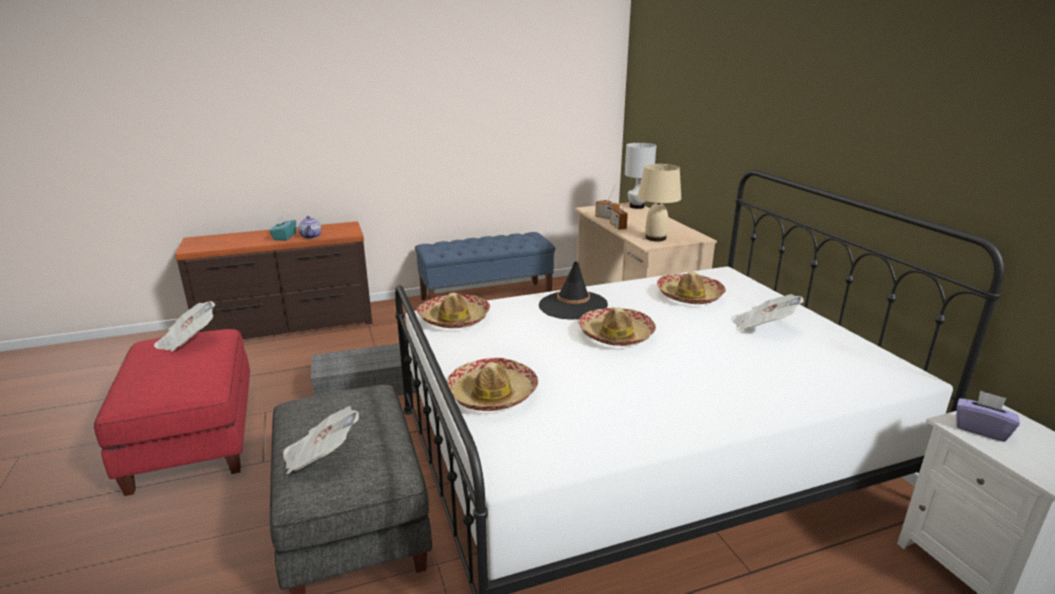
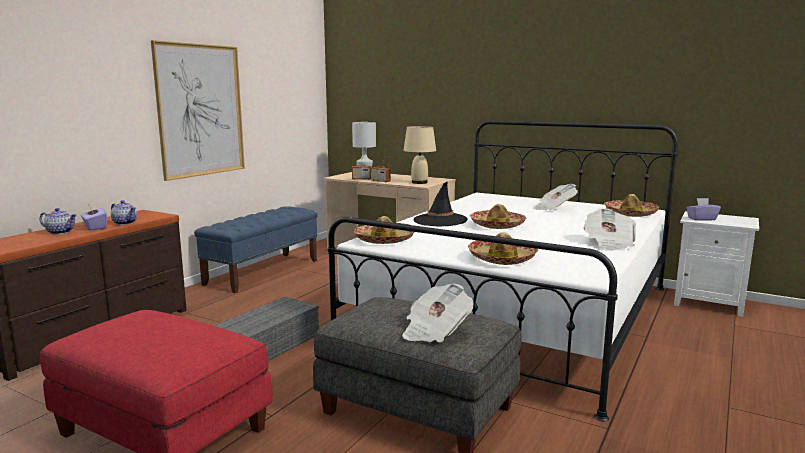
camera: 40 degrees left, 10 degrees down
(188, 341) = (130, 321): newspaper -> newspaper (609, 244)
(257, 237) = (60, 232): none -> teapot
(284, 237) = (95, 227): turquoise tissue box -> purple tissue box
(432, 125) = (200, 110): none -> picture
(689, 296) = (490, 205): hat -> hat (630, 213)

